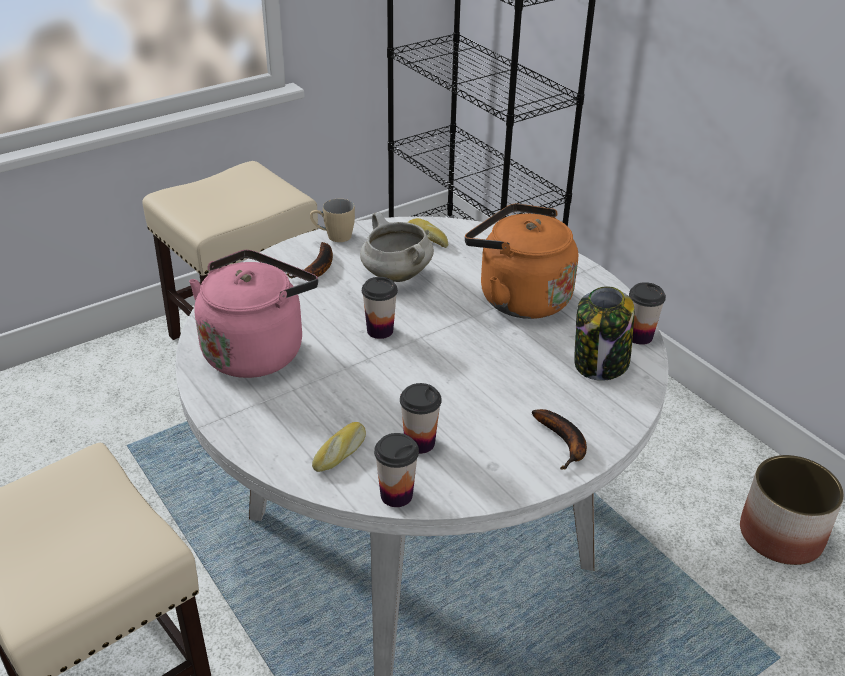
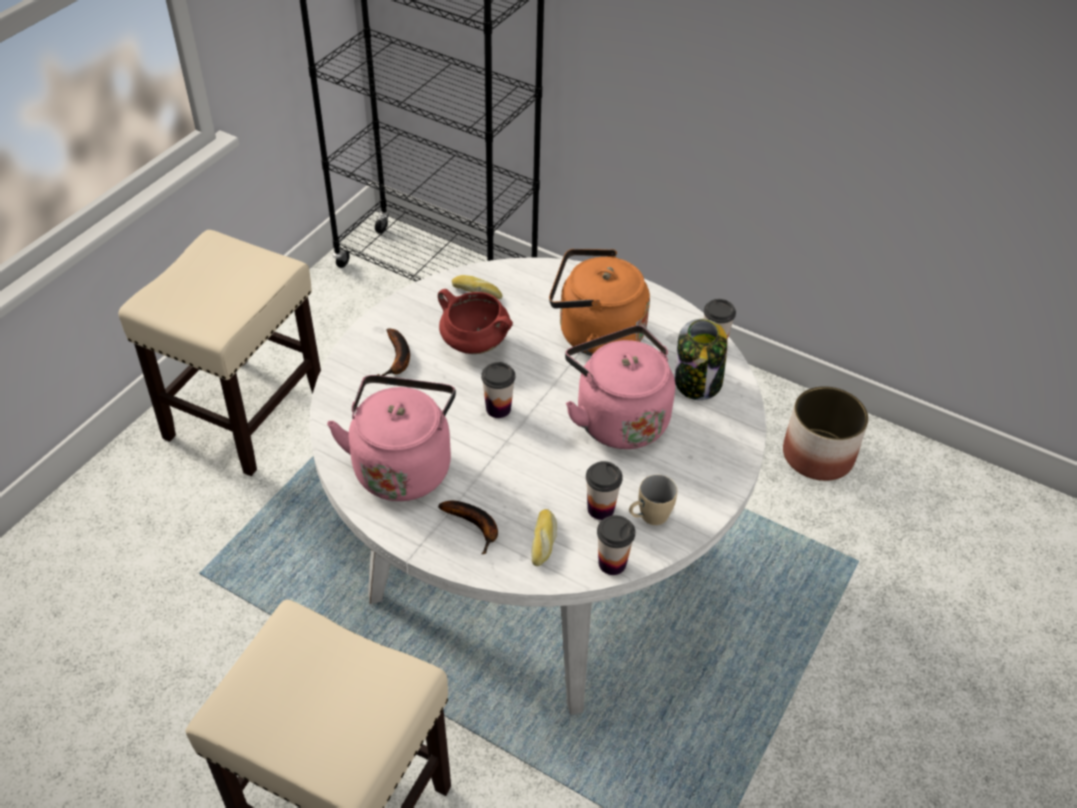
camera: 25 degrees left, 10 degrees up
(333, 236) = (387, 316): beige mug -> beige mug (648, 517)
(395, 275) = (473, 344): white cooking pot -> red cooking pot
(493, 370) = (617, 418): none -> pink kettle
(564, 443) = (711, 469): banana -> banana (475, 526)

